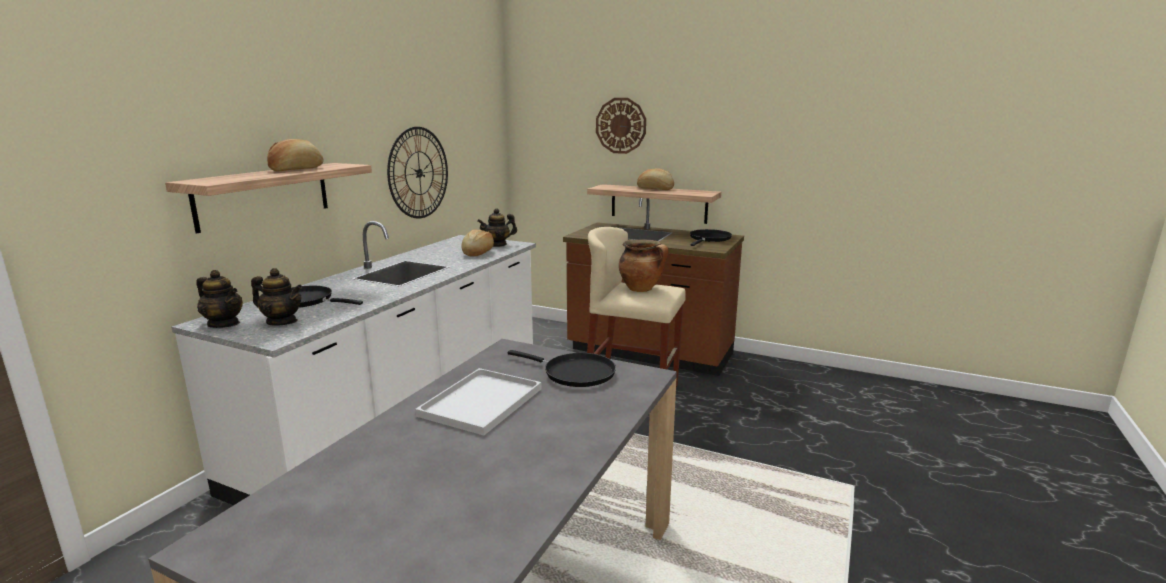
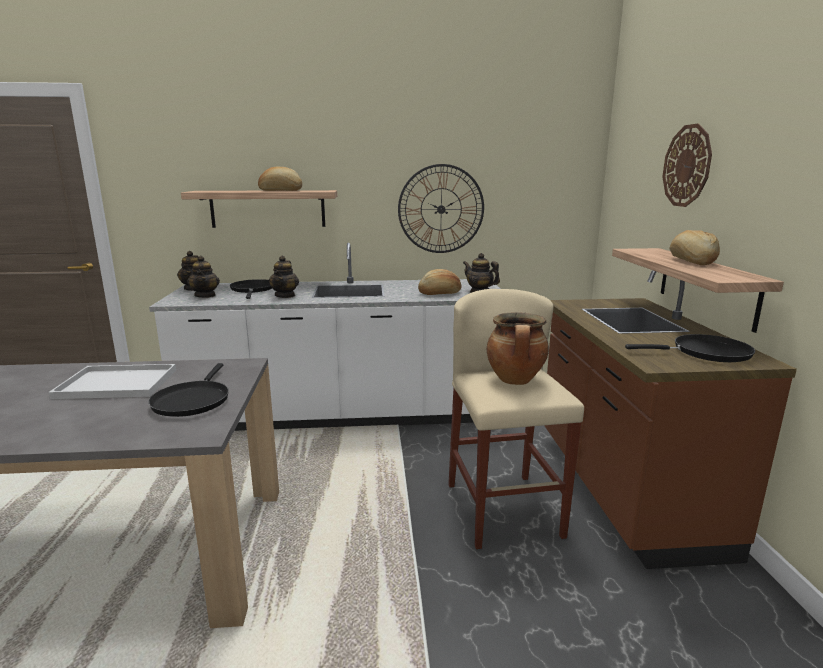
camera: 60 degrees right, 0 degrees up
(369, 293) = (285, 295): none -> teapot

